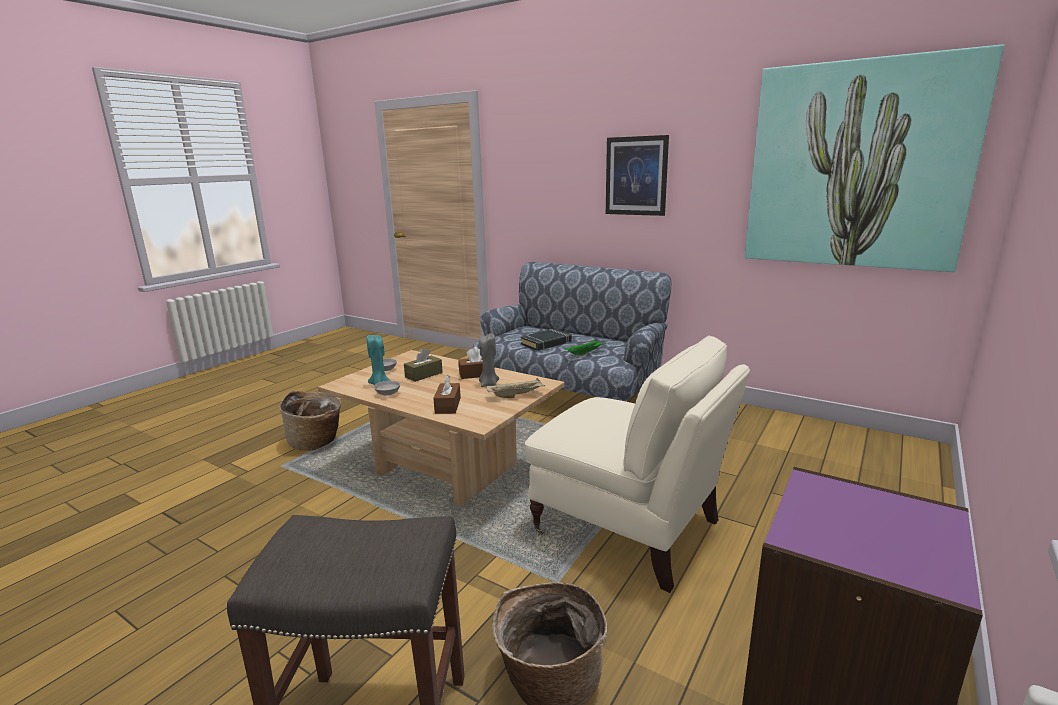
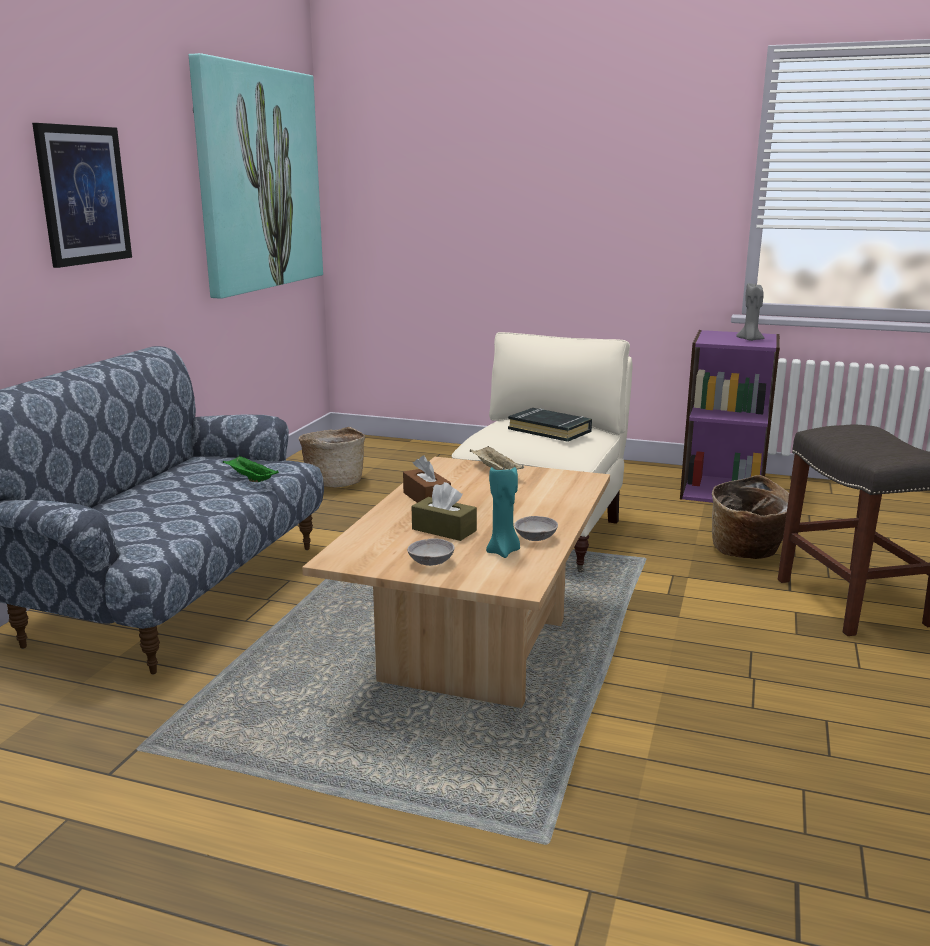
camera: 105 degrees left, 0 degrees up
(317, 442) = (427, 835): basket -> basket (334, 482)
(448, 405) = (550, 498): brown tissue box -> none
(488, 384) = (464, 487): grey candle -> grey candle (749, 340)
(546, 343) = (187, 505): black book -> black book (550, 430)

